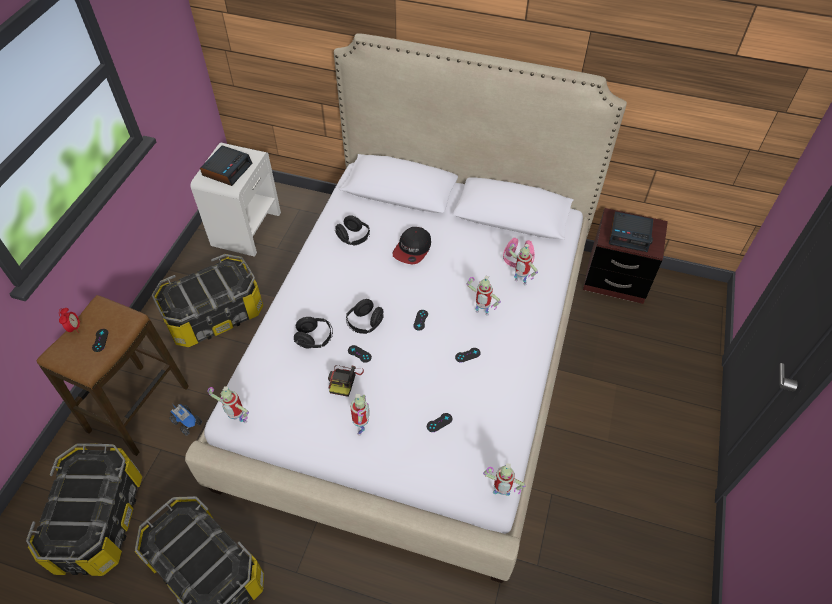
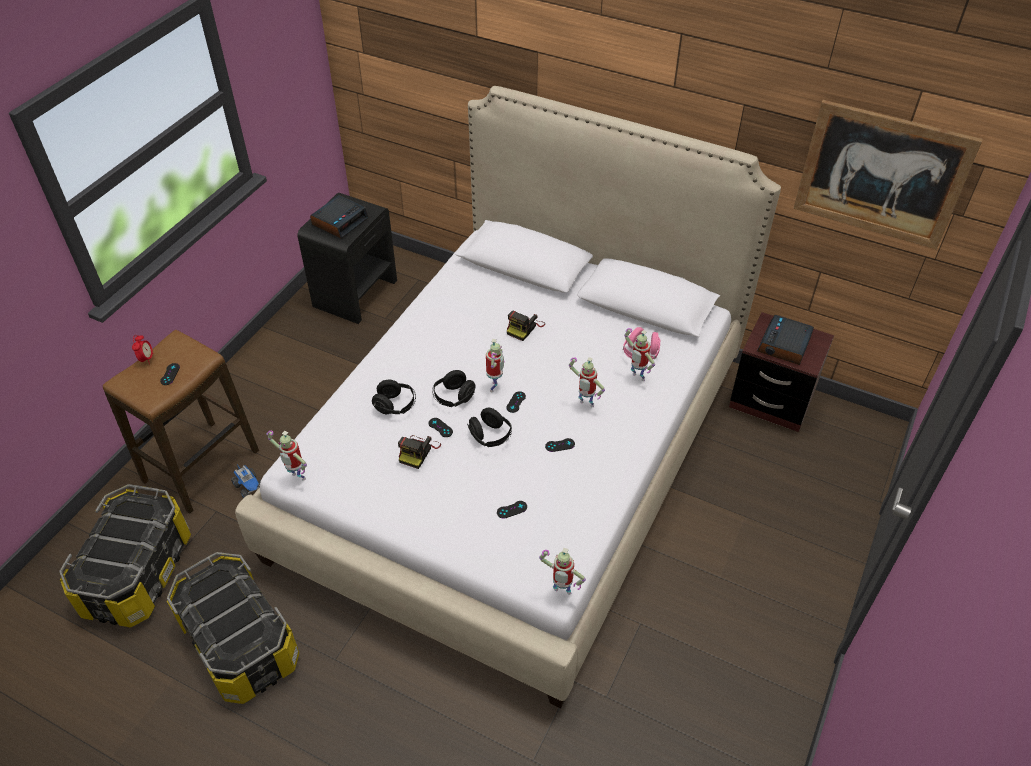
camera: 10 degrees right, 5 degrees down
(214, 315) = (302, 380): storage box -> none
(246, 228) = (355, 293): white nightstand -> black nightstand
(353, 238) = (461, 308): black headphones -> black headphones (490, 436)
(362, 429) = (426, 504): toy robot -> toy robot (495, 387)
(412, 249) = (524, 328): cap -> camera
(630, 235) = (784, 345): alarm clock -> alarm clock turned 90 degrees clockwise
(715, 83) = (881, 175): none -> picture

